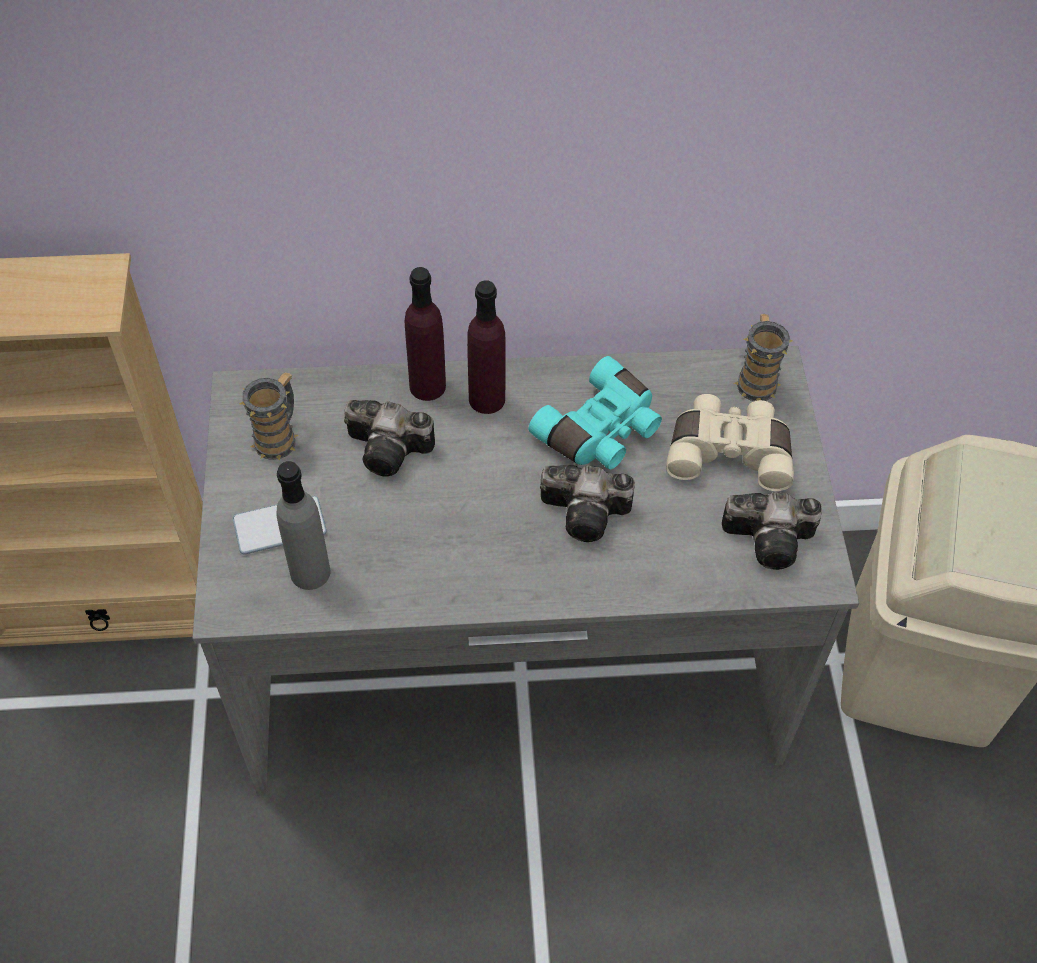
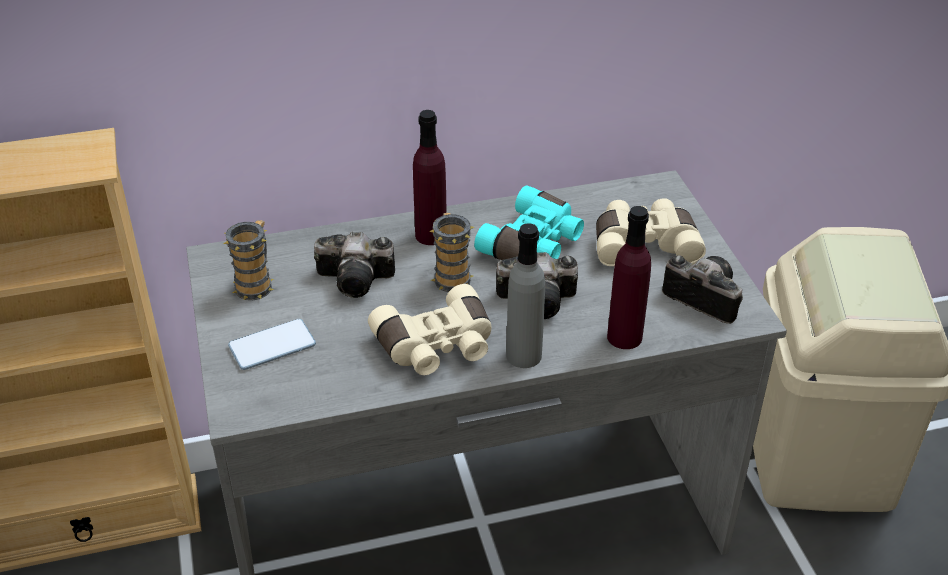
camera: 10 degrees left, 15 degrees down
(310, 572) = (308, 375): grey bottle -> grey bottle (524, 355)
(427, 386) = (377, 233): purple bottle -> purple bottle (624, 337)
(457, 559) = (437, 347): none -> beige binoculars
(756, 379) = (649, 195): mug -> mug (451, 276)
(773, 540) = (700, 297): camera -> camera turned 135 degrees counterclockwise

